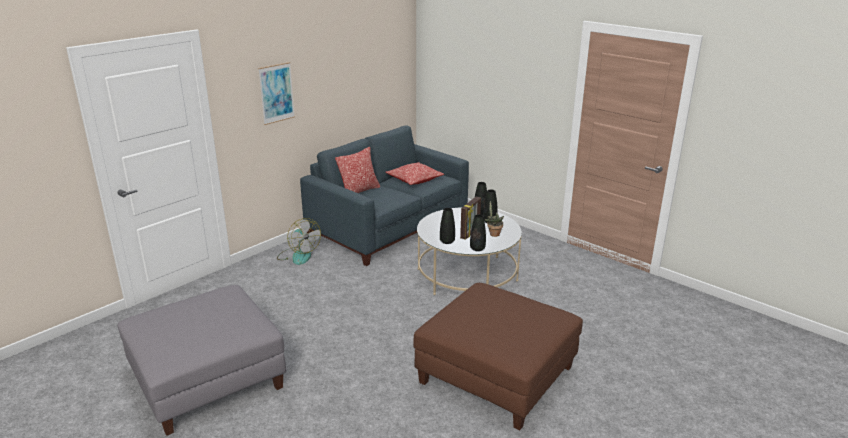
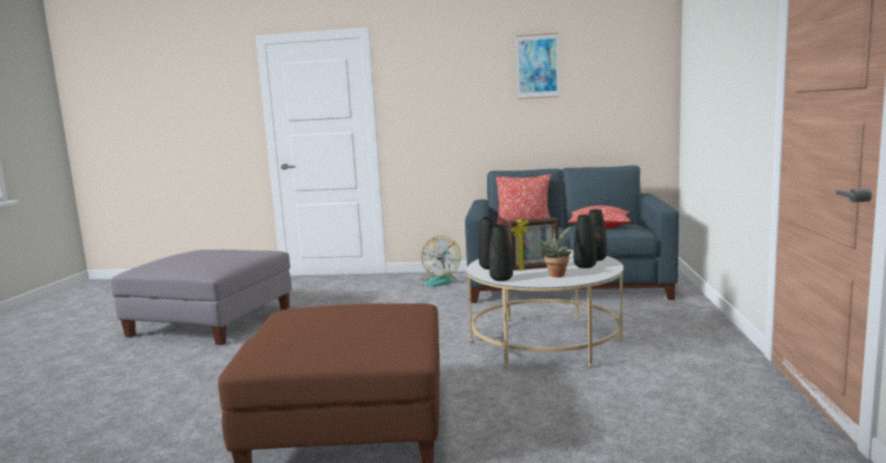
camera: 55 degrees right, 15 degrees down
(276, 93) = (453, 100): picture -> picture (537, 66)

